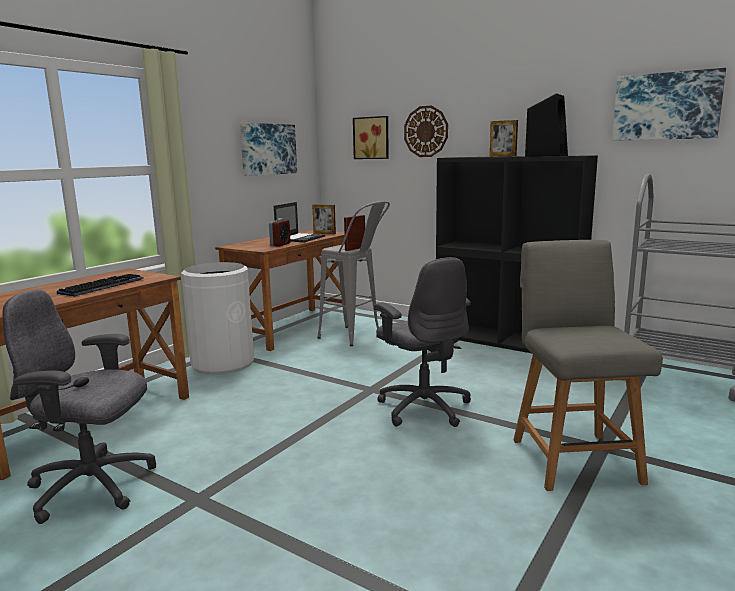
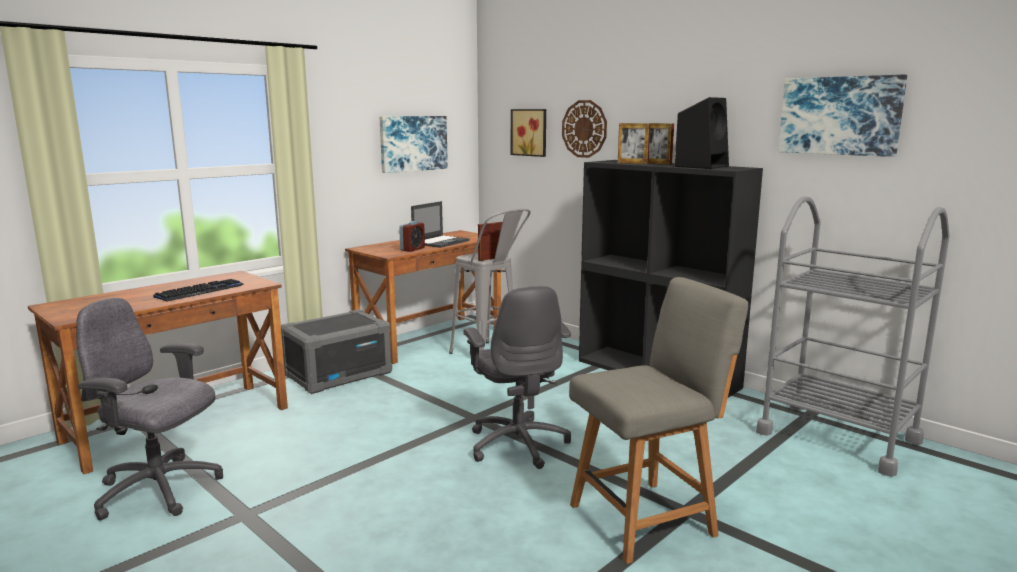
camera: 10 degrees right, 0 degrees up
(223, 363) = (338, 374): white trash can -> grey storage box
(324, 233) = (472, 237): picture frame -> picture frame (632, 163)
(573, 458) = (646, 518): grey chair -> grey chair turned 60 degrees clockwise

